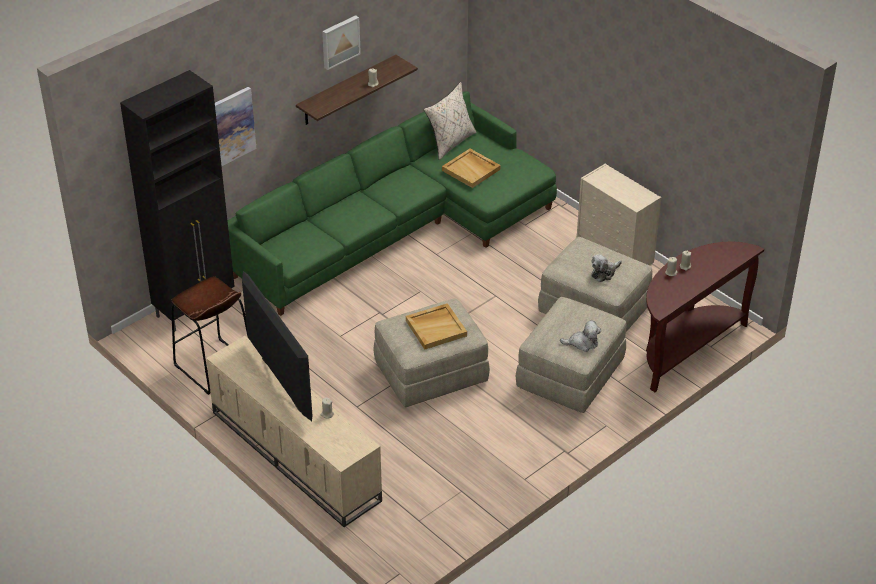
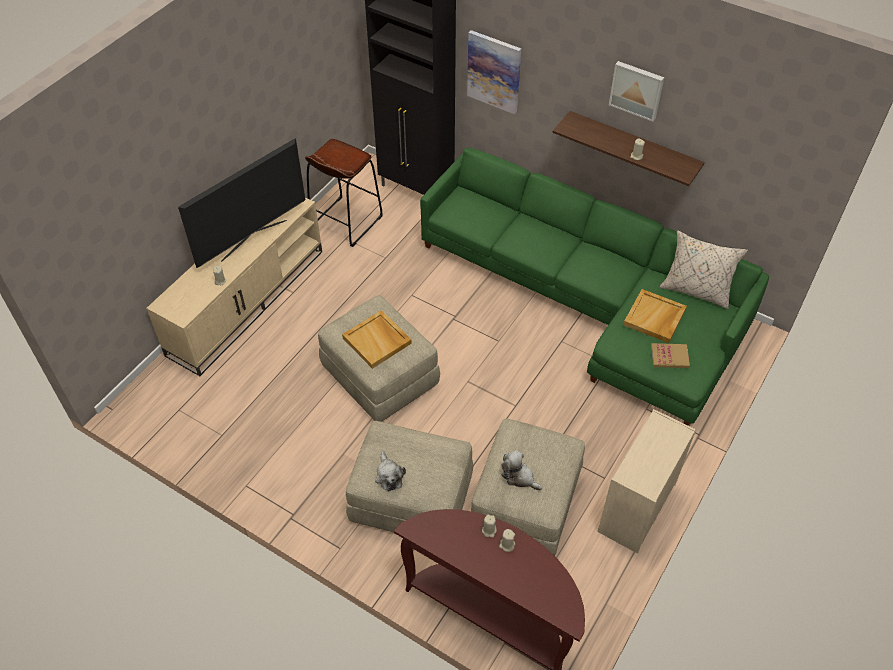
camera: 75 degrees right, 10 degrees up
(514, 173) = (669, 357): none -> book

